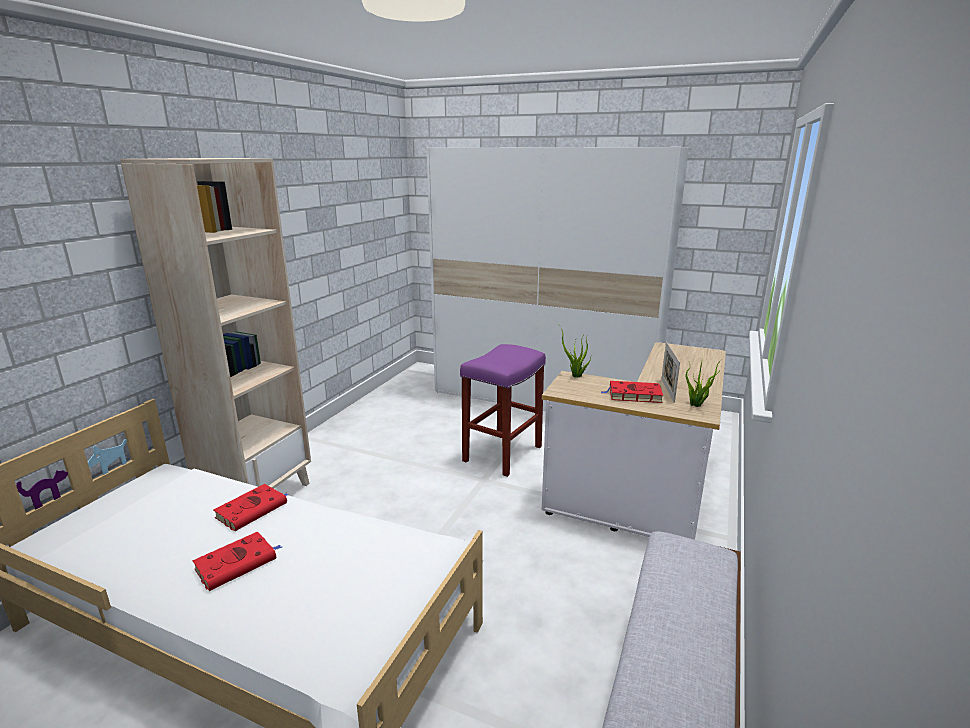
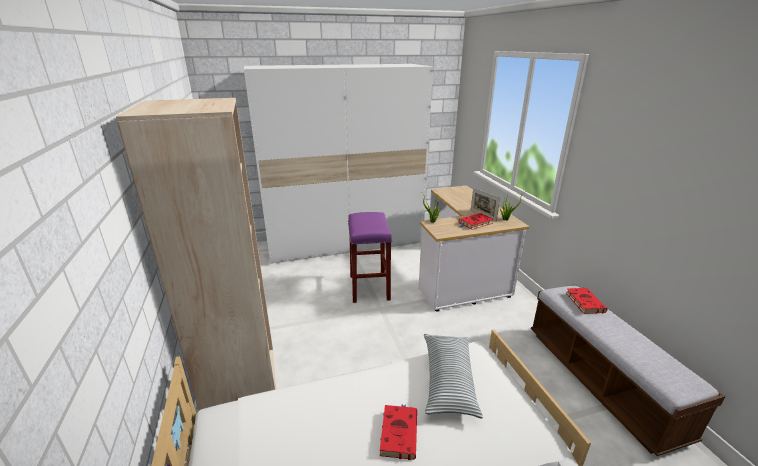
camera: 40 degrees left, 5 degrees up
(253, 509) = (345, 396): red book -> red book (584, 302)
(356, 552) = (448, 380): none -> pillow

